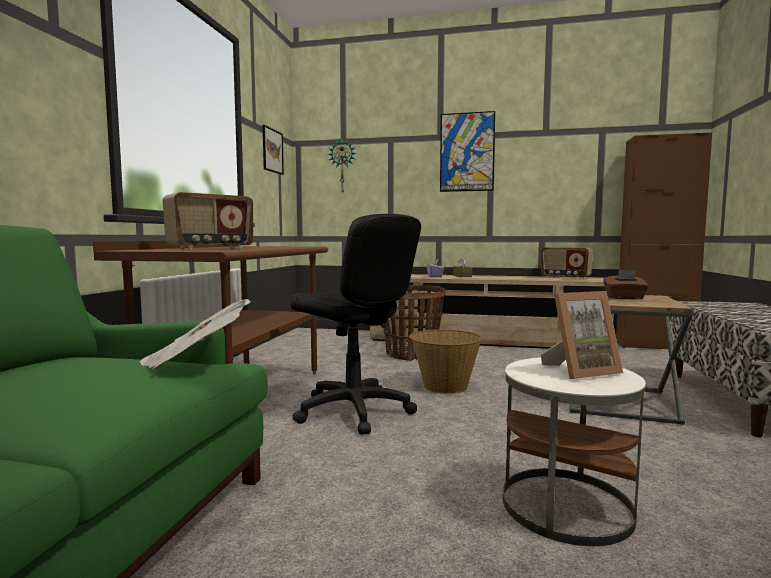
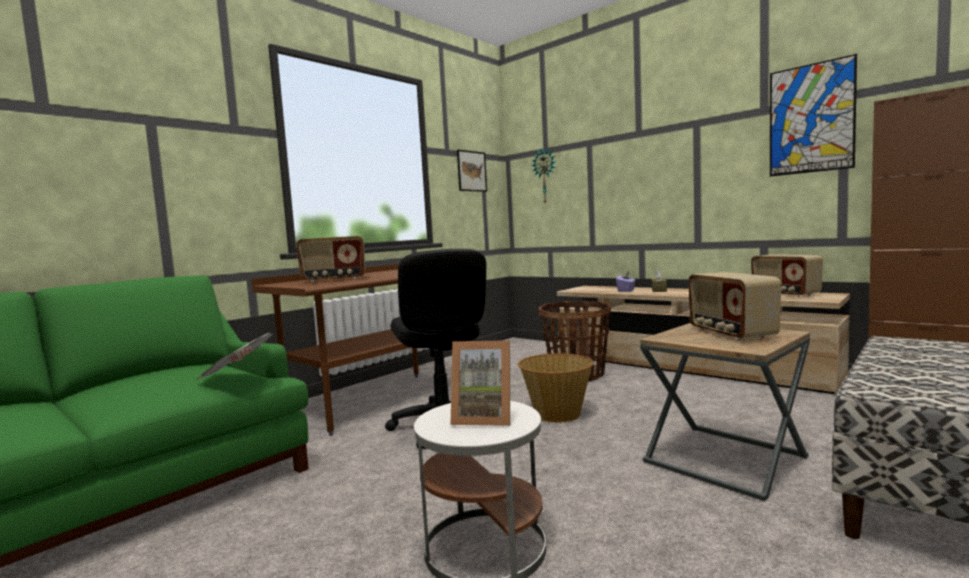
camera: 30 degrees right, 0 degrees up
(467, 152) = (668, 147): picture -> picture (811, 118)
(624, 298) = (730, 334): brown tissue box -> radio

